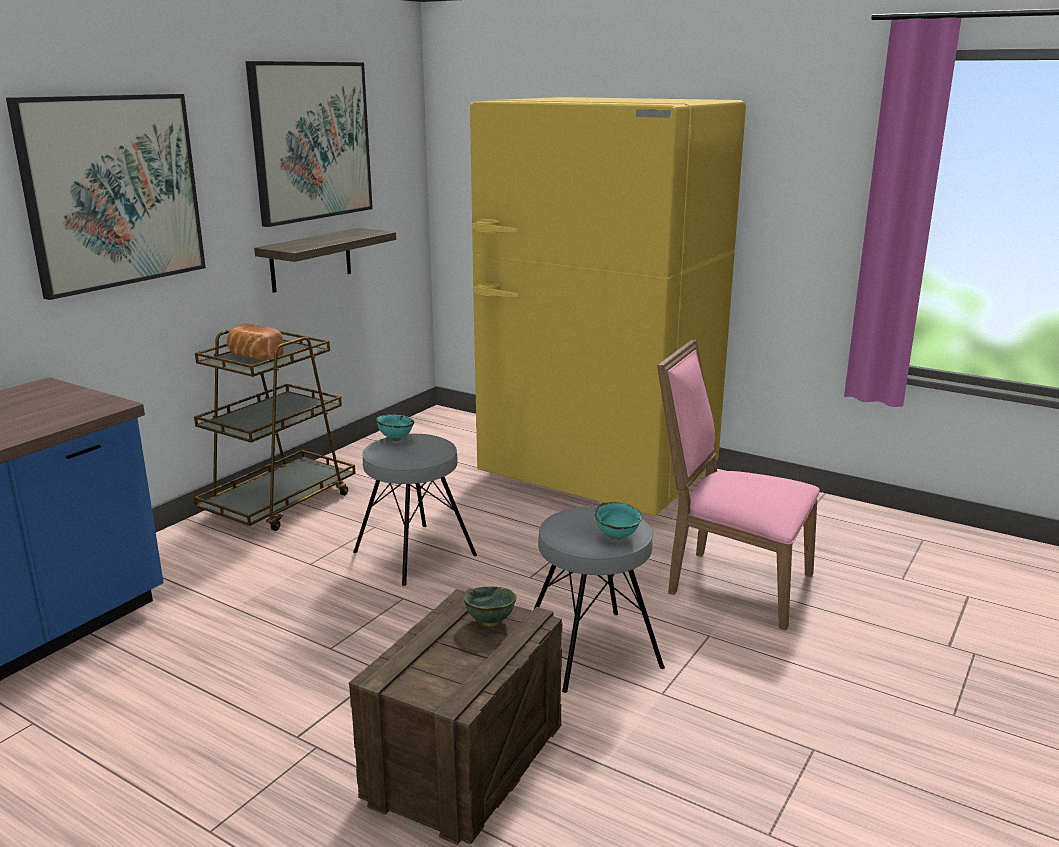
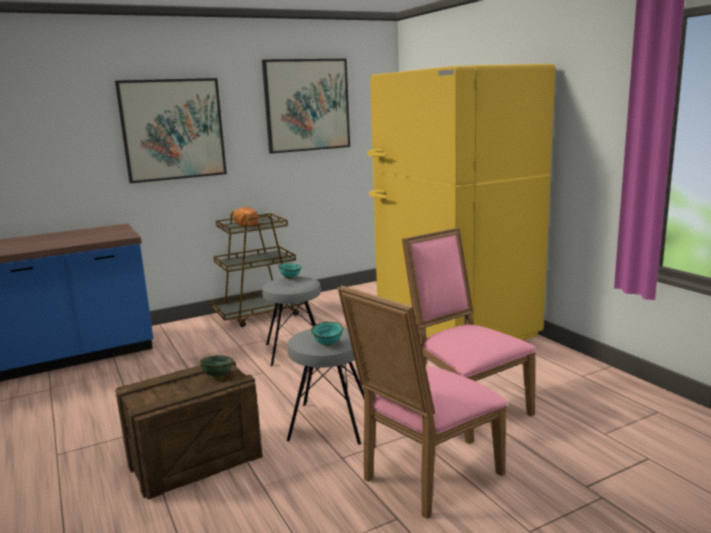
camera: 30 degrees right, 5 degrees down
(311, 260) = (304, 175): shelf -> none
(786, 688) = (425, 477): none -> pink chair

